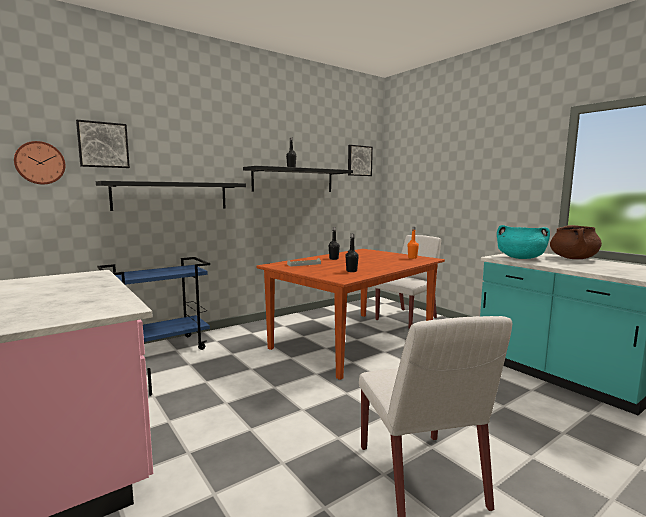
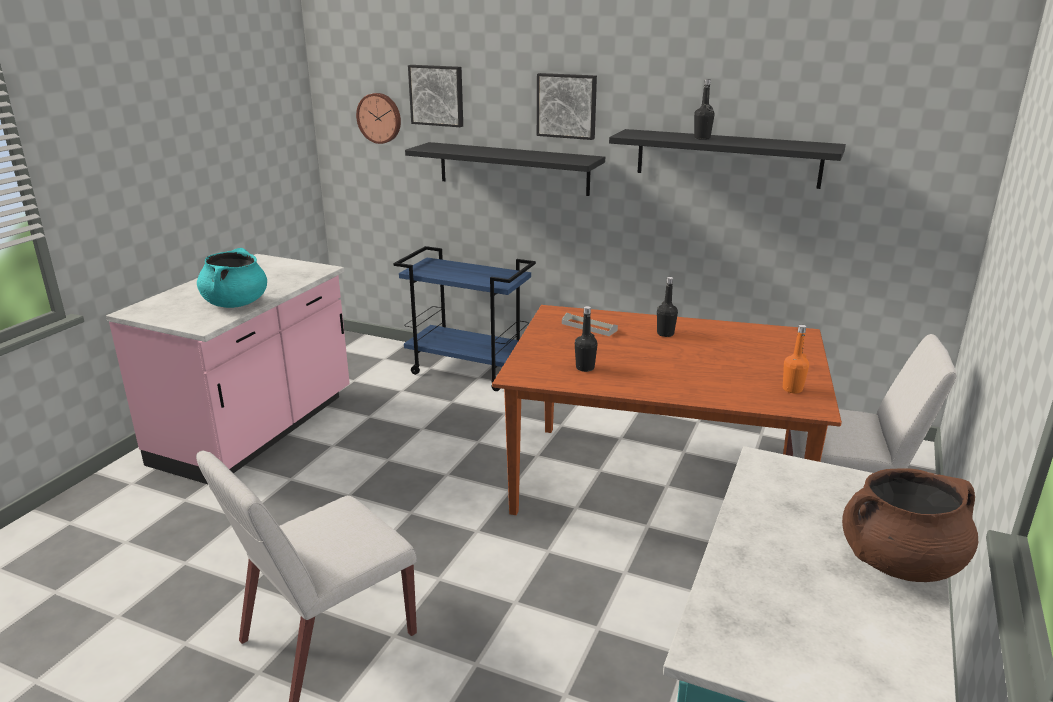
camera: 60 degrees right, 15 degrees up
(359, 161) = (923, 122): picture -> picture (567, 106)
(520, 258) = (789, 490): turquoise cooking pot -> turquoise cooking pot (236, 303)

